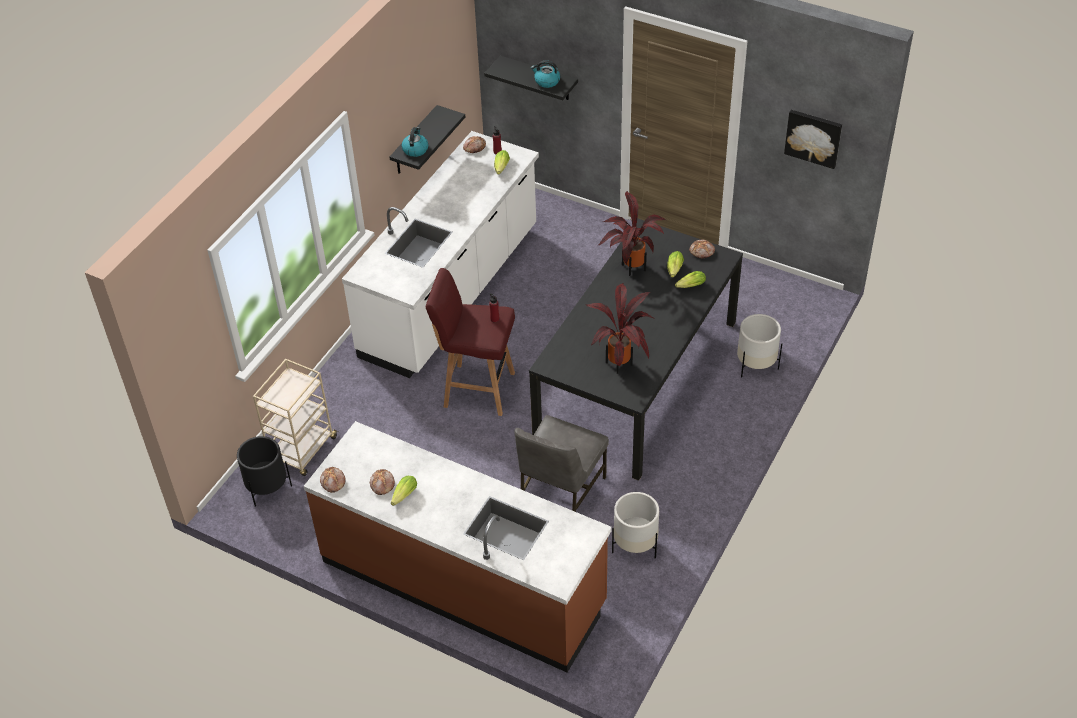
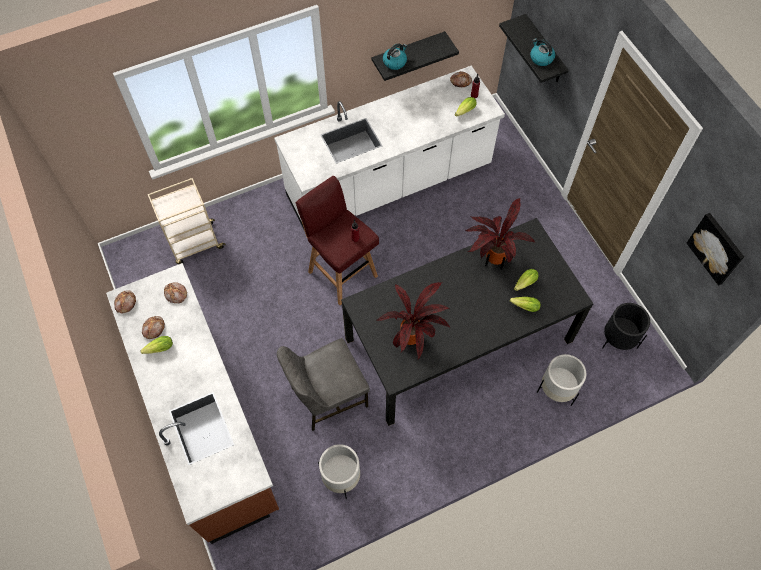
camera: 35 degrees right, 15 degrees up
(267, 488) = (151, 258): black planter -> black planter (618, 339)
(702, 252) = (561, 281): bread -> bread (176, 294)

